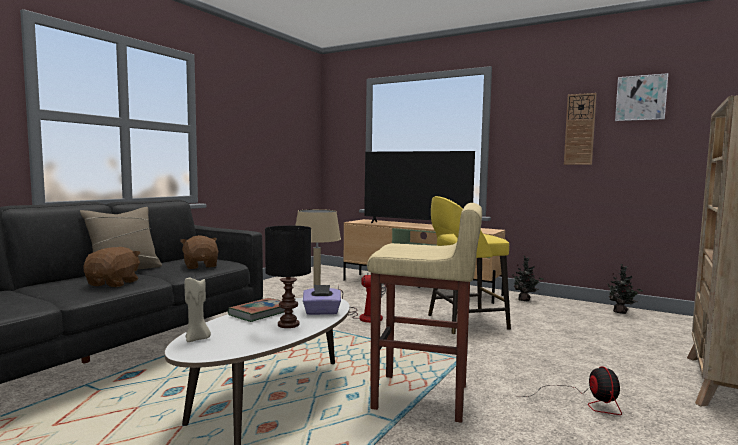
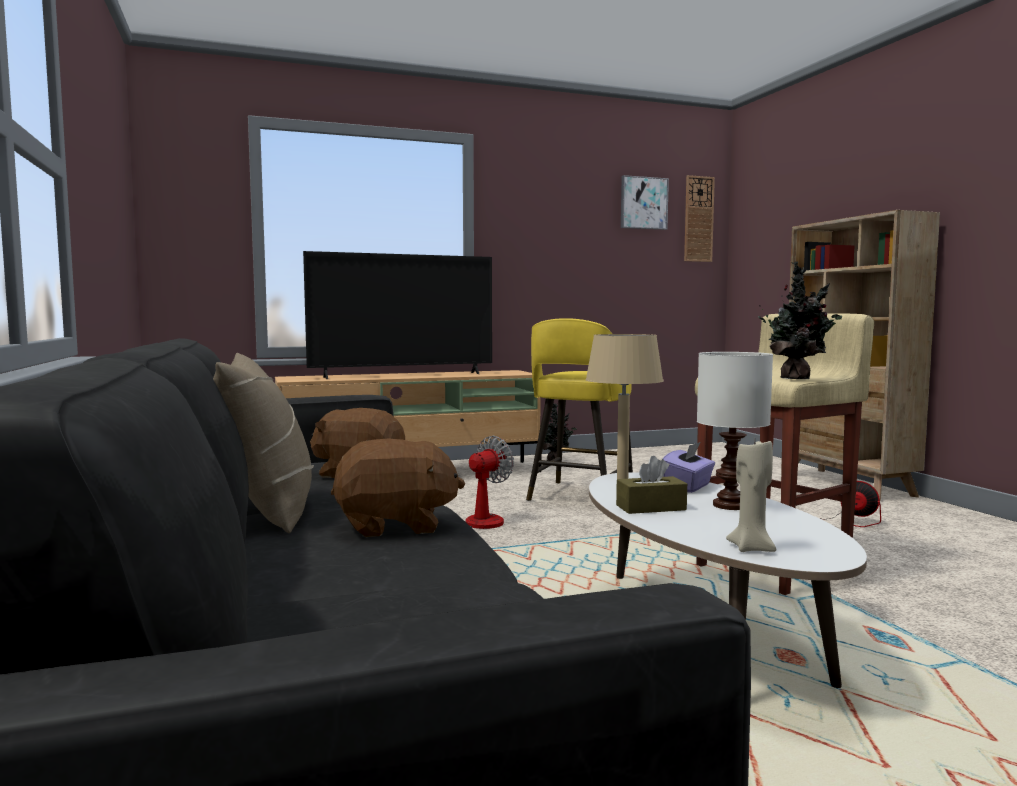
camera: 50 degrees left, 0 degrees up
(114, 283) = (396, 526): brown plush toy -> brown plush toy turned 120 degrees clockwise
(259, 313) = (651, 507): book -> brown tissue box
(289, 325) = (731, 505): black table lamp -> white table lamp
(579, 129) = (585, 235): wall clock -> wall clock (698, 219)
(621, 312) = (651, 453): potted plant -> potted plant (797, 379)

